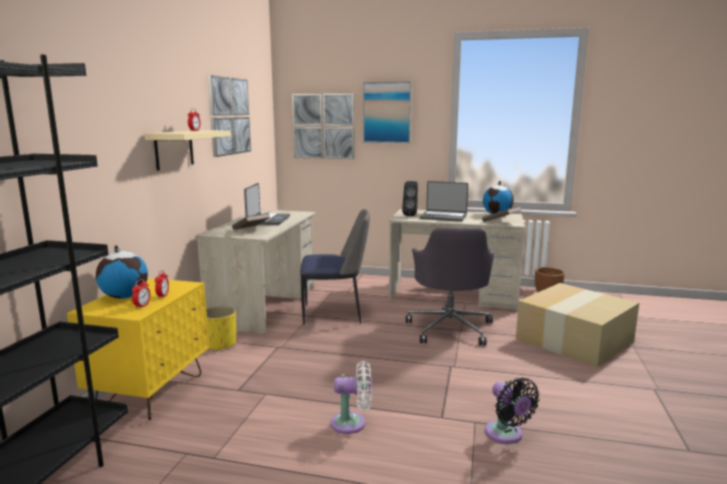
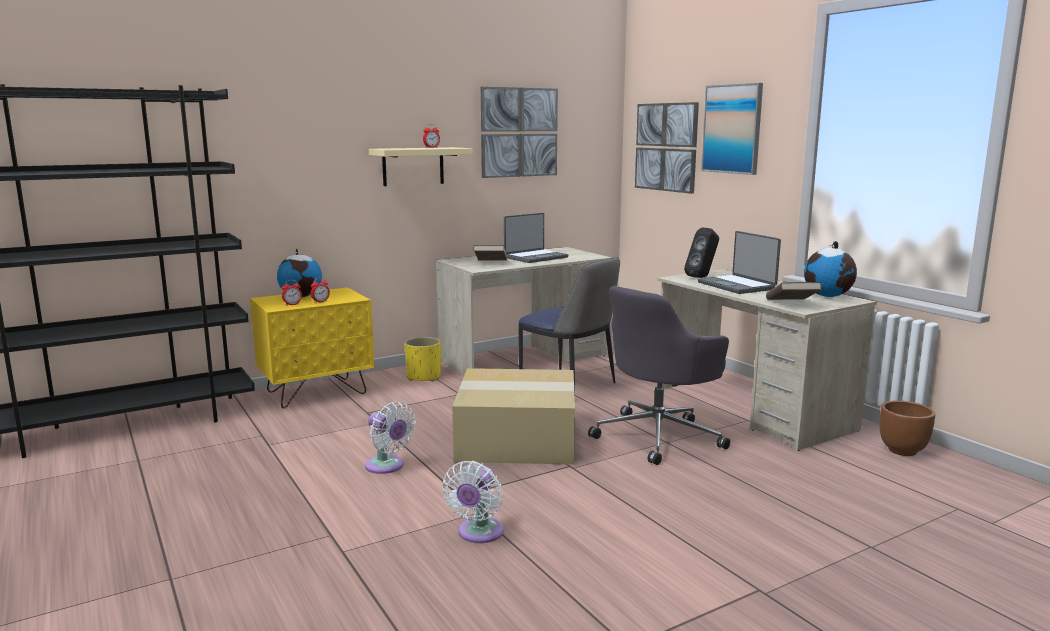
camera: 45 degrees right, 0 degrees up
(506, 435) = (478, 534): black fan -> white fan
(574, 339) = (796, 504): cardboard box -> cardboard box (519, 438)

